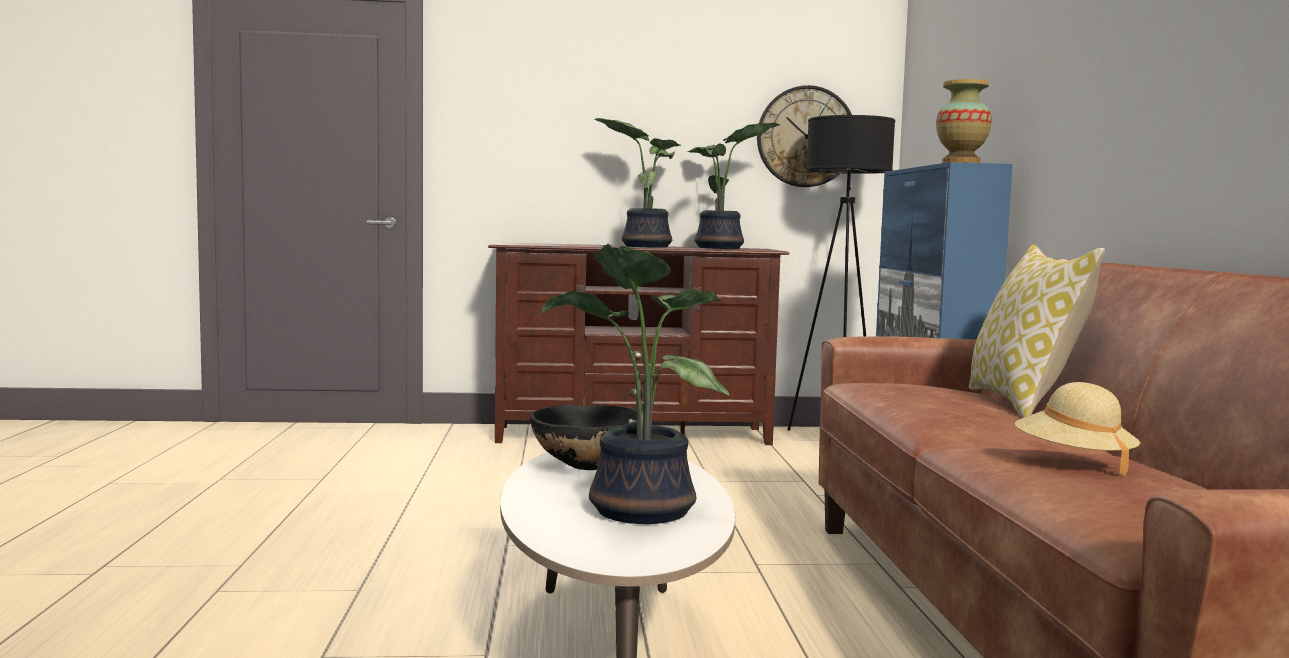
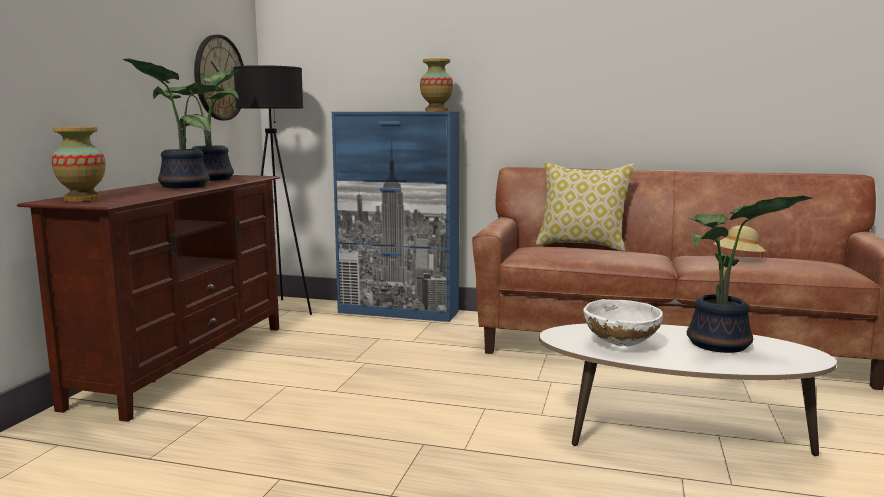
camera: 70 degrees left, 5 degrees up
(526, 243) = (82, 199): none -> vase
(587, 469) = (620, 345): black bowl -> white bowl

